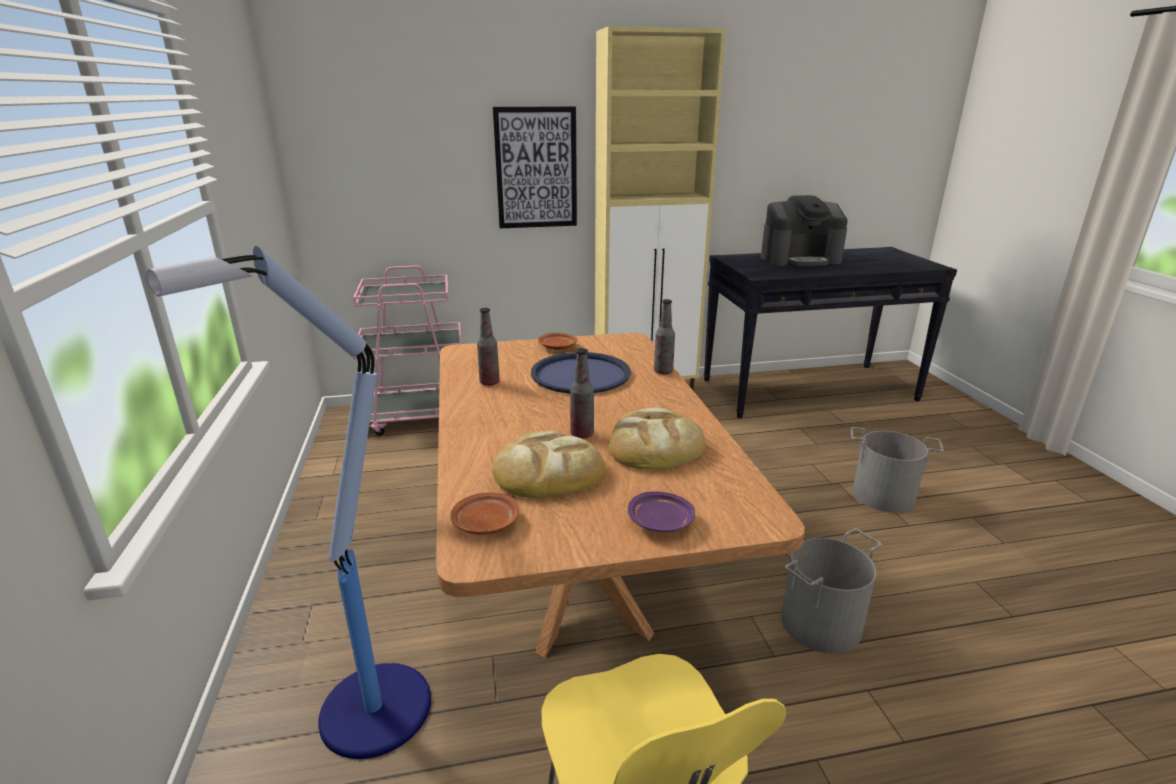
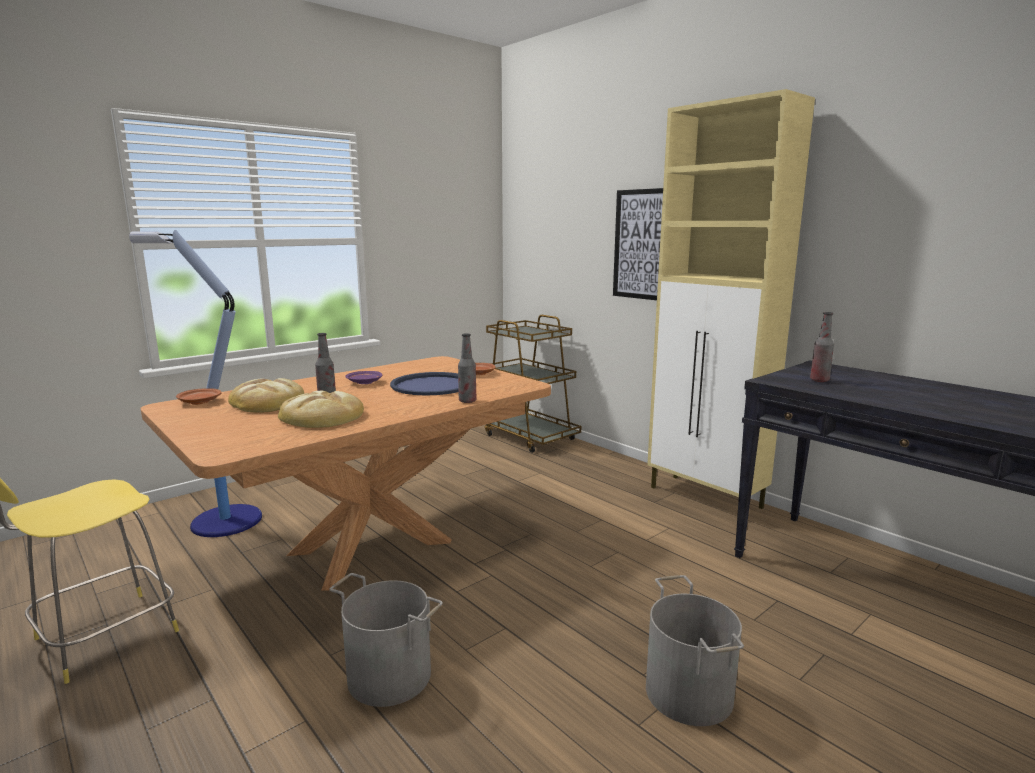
camera: 60 degrees right, 10 degrees down
(419, 416) = (528, 436): pink cart -> brown cart
(489, 382) = (392, 372): bottle -> bottle (819, 380)
(661, 522) = (209, 431): purple plate -> purple plate (364, 382)
(800, 259) = (905, 386): coffee machine -> none

